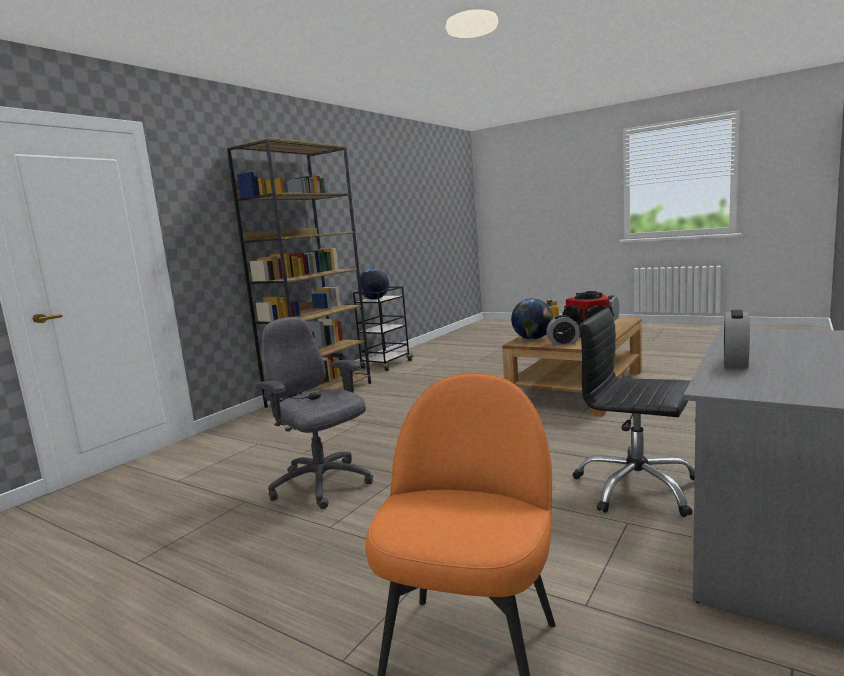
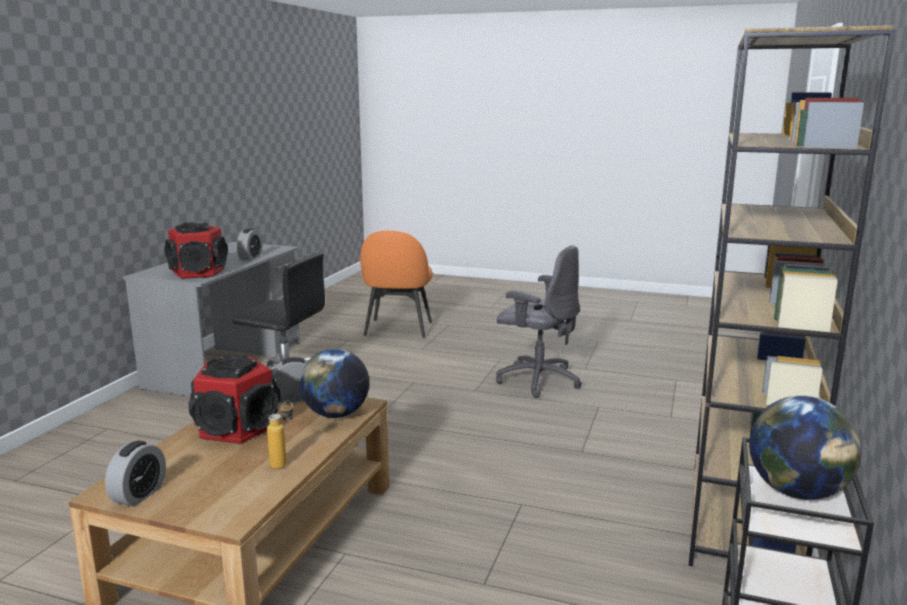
camera: 165 degrees right, 5 degrees up
(760, 337) = (199, 273): none -> speaker

